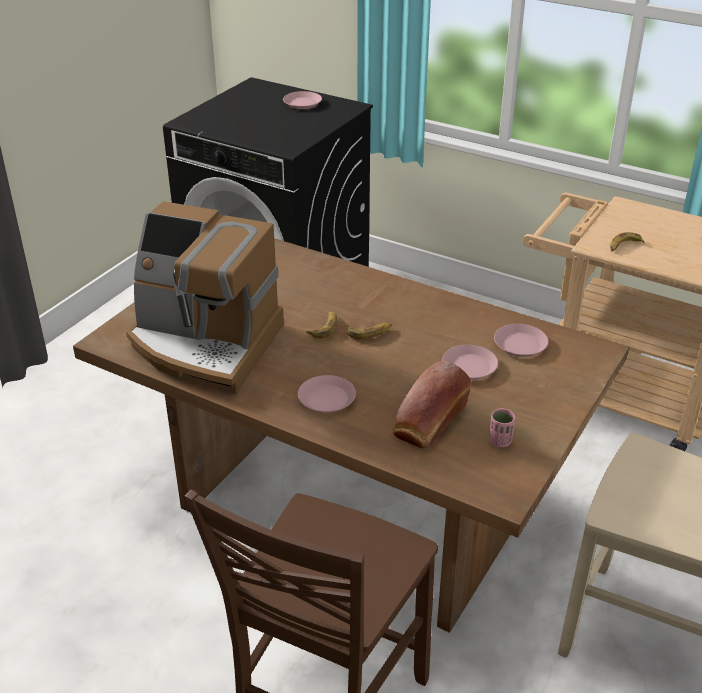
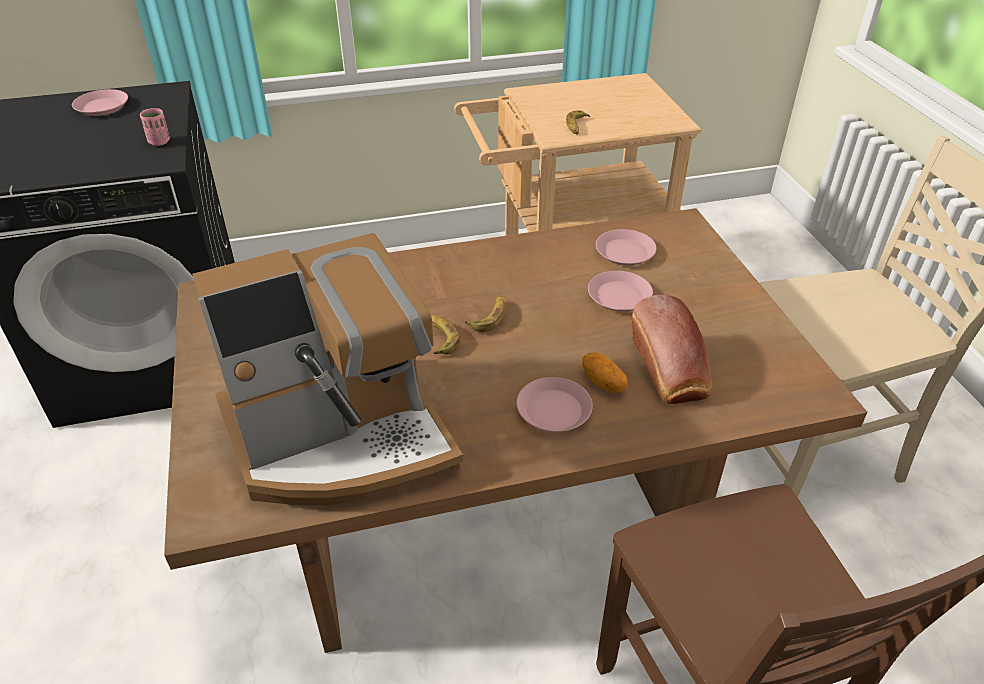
camera: 45 degrees left, 5 degrees up
(377, 403) = (603, 382): none -> potato
(500, 441) = (743, 348): pink cup -> pink cup (159, 142)

